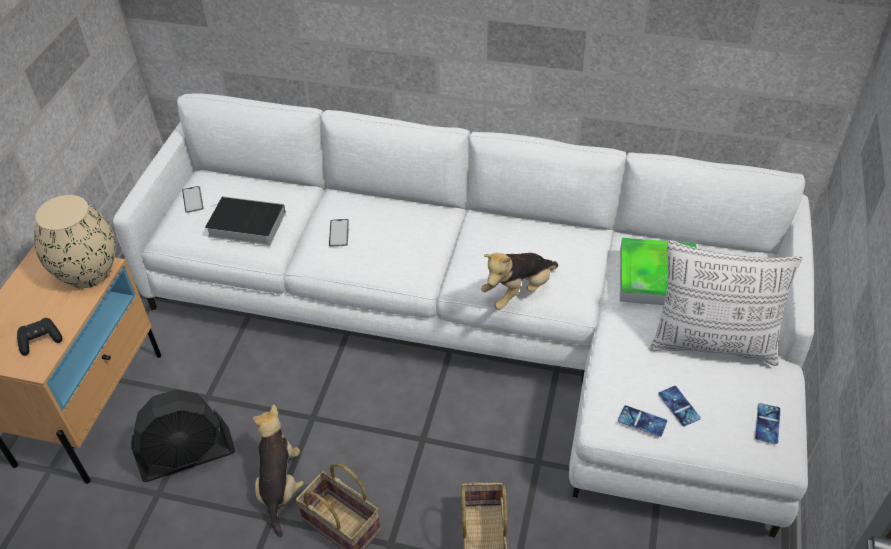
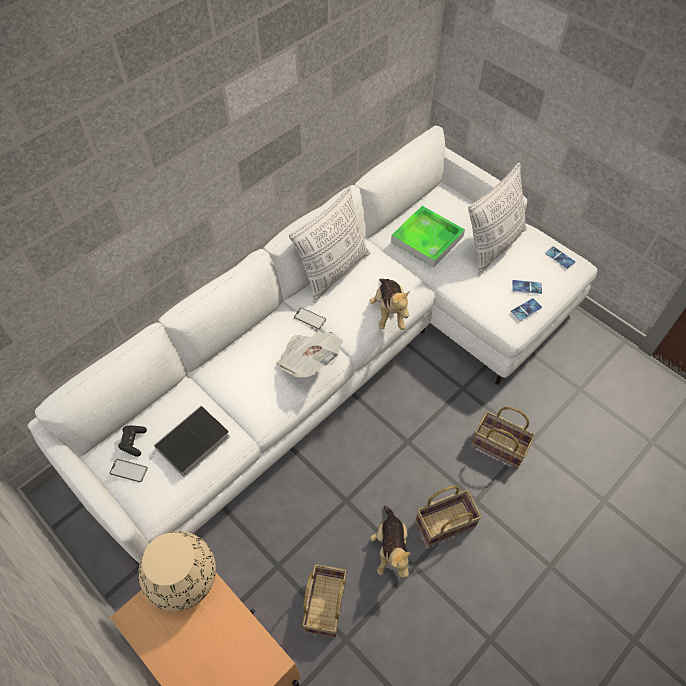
camera: 60 degrees left, 10 degrees up
(40, 340) = (243, 649): black game controller -> black game controller (133, 442)
(187, 456) = (324, 603): black fan -> basket
(280, 486) = (390, 548): plush toy -> plush toy turned 120 degrees counterclockwise
(339, 233) = (254, 385): phone -> phone (310, 318)
(398, 258) = (309, 361): none -> newspaper
(534, 223) = (333, 271): none -> pillow

